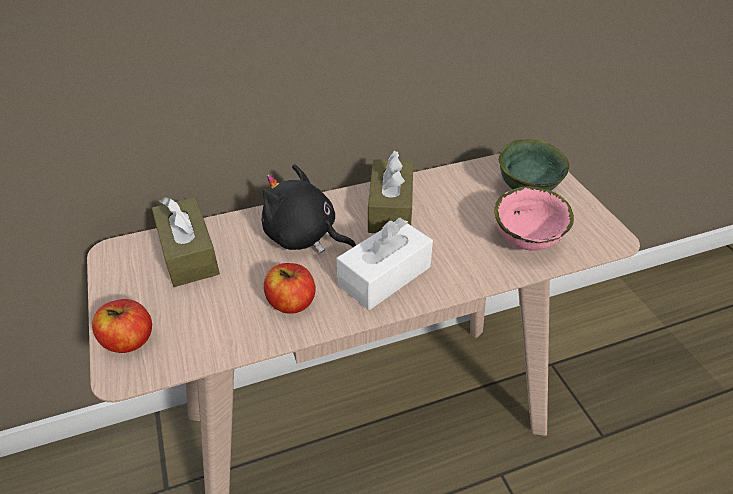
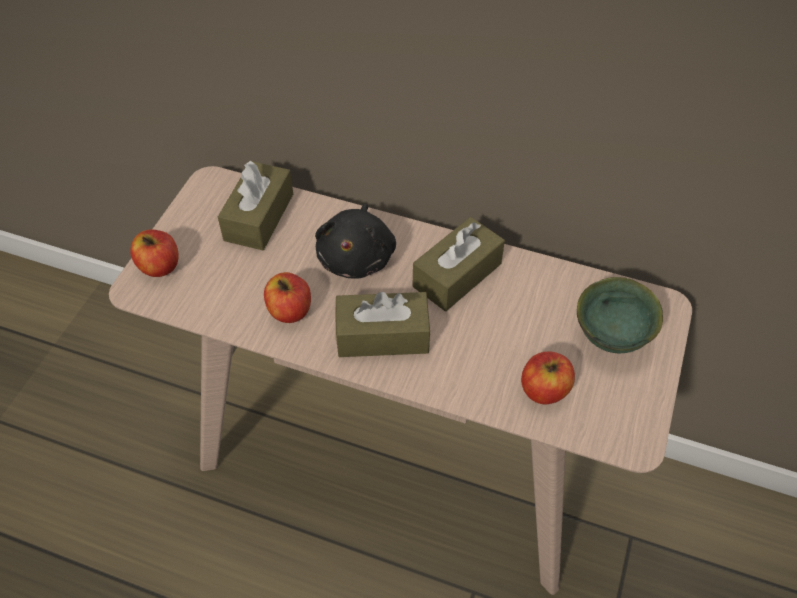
camera: 40 degrees right, 10 degrees up
(304, 237) = (357, 257): black plush toy -> black plush toy turned 150 degrees counterclockwise
(384, 276) = (382, 336): white tissue box -> brown tissue box
(528, 242) = (544, 389): pink bowl -> apple

